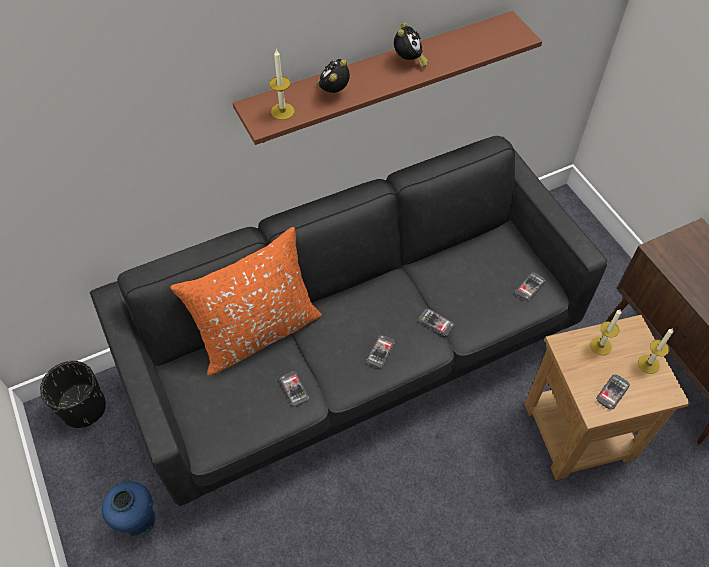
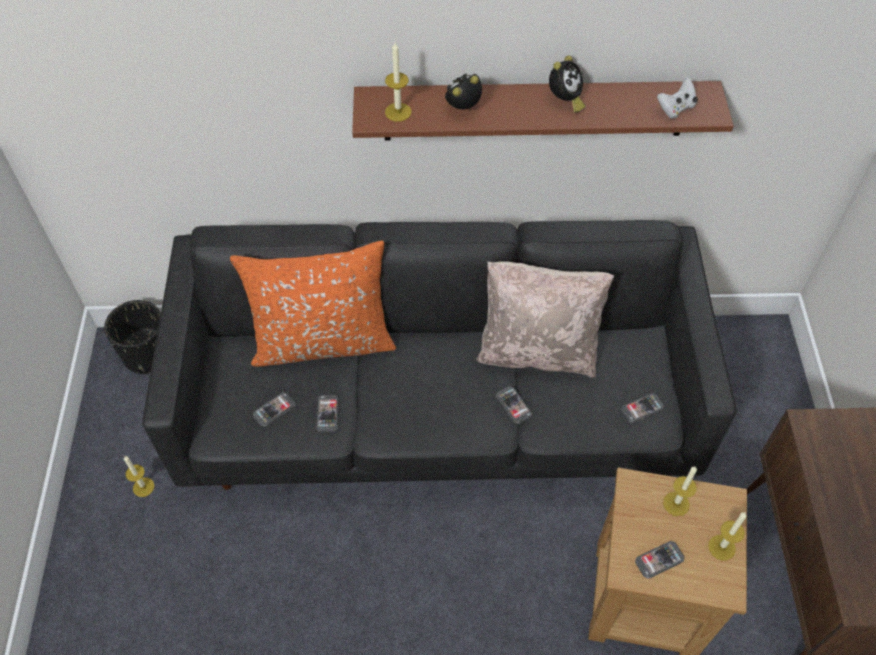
camera: 25 degrees right, 0 degrees up
(139, 521) = (143, 487): blue vase -> candle
(380, 352) = (436, 412): phone -> phone (274, 410)
(430, 273) = (537, 350): none -> beige pillow
(494, 41) = (675, 108): none -> white game controller

